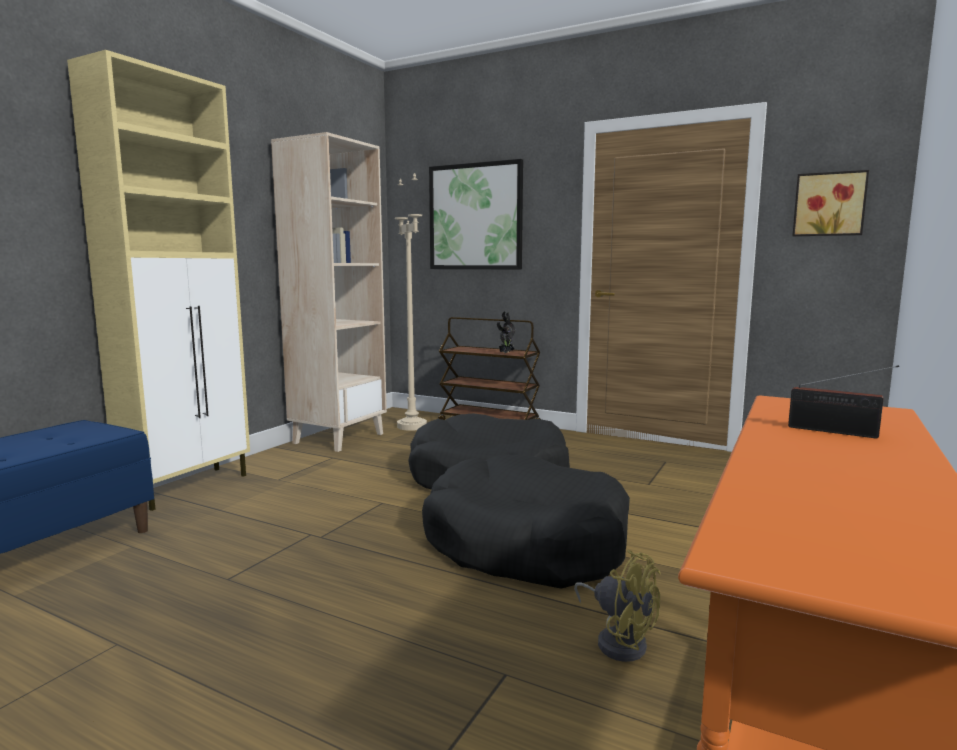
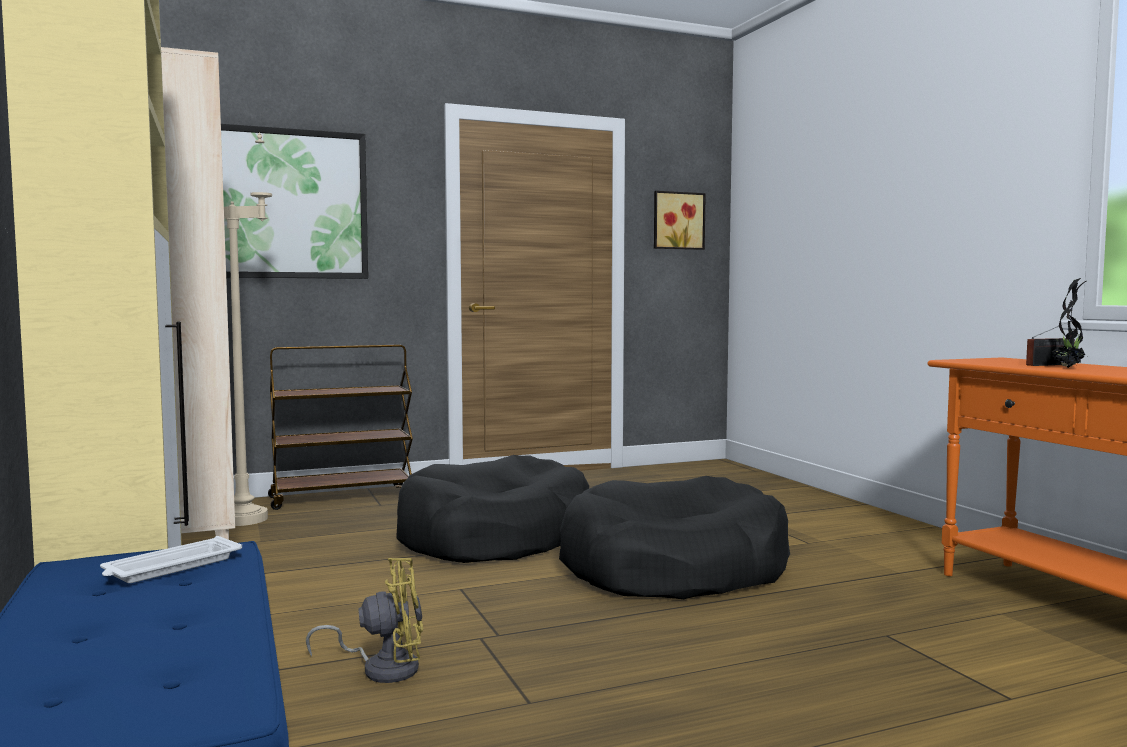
camera: 50 degrees left, 5 degrees down
(83, 434) = (171, 567): none -> white tray
(505, 353) = (377, 390): potted plant -> potted plant (1068, 367)
(618, 640) = (876, 592): yellow fan -> yellow fan (383, 668)

